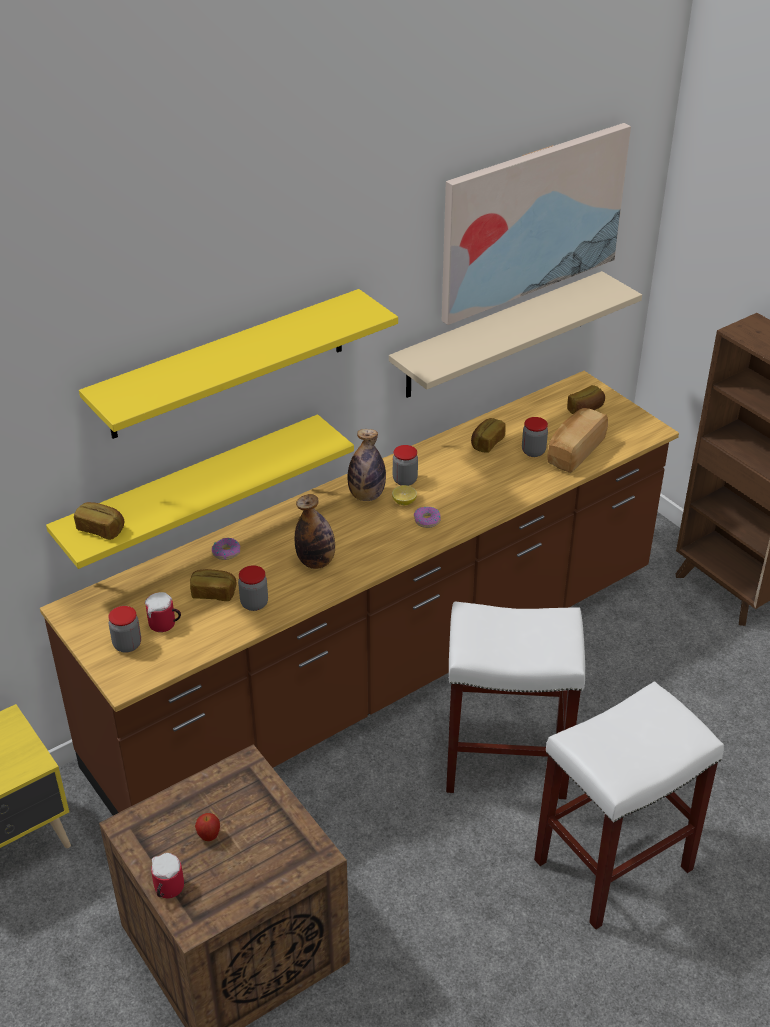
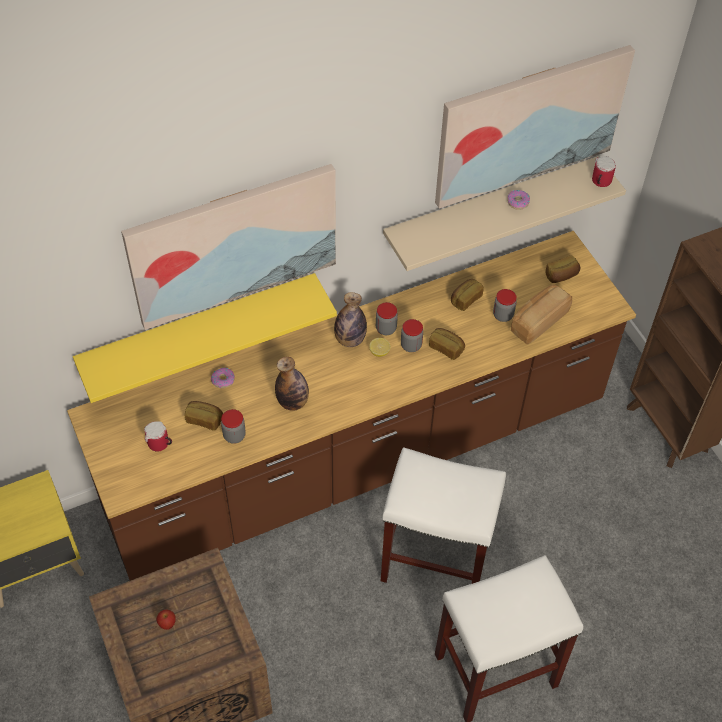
camera: 10 degrees right, 15 degrees up
(101, 529) = (114, 368): bread -> bread (446, 348)
(127, 644) = (127, 458): jar -> jar (411, 345)
(166, 890) = (127, 664): mug -> mug (599, 182)
(229, 364) = (233, 244): yellow shelf -> picture
(427, 520) = (393, 374): donut -> donut (517, 202)

